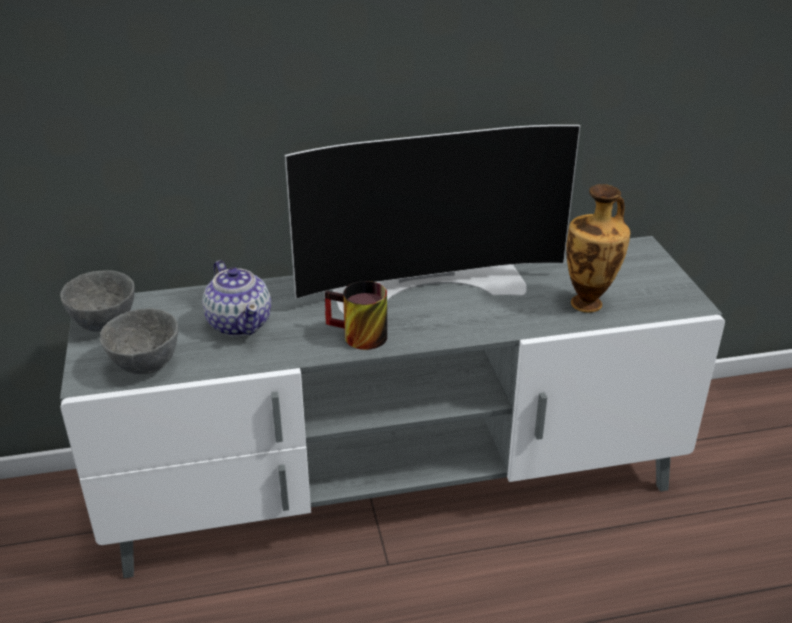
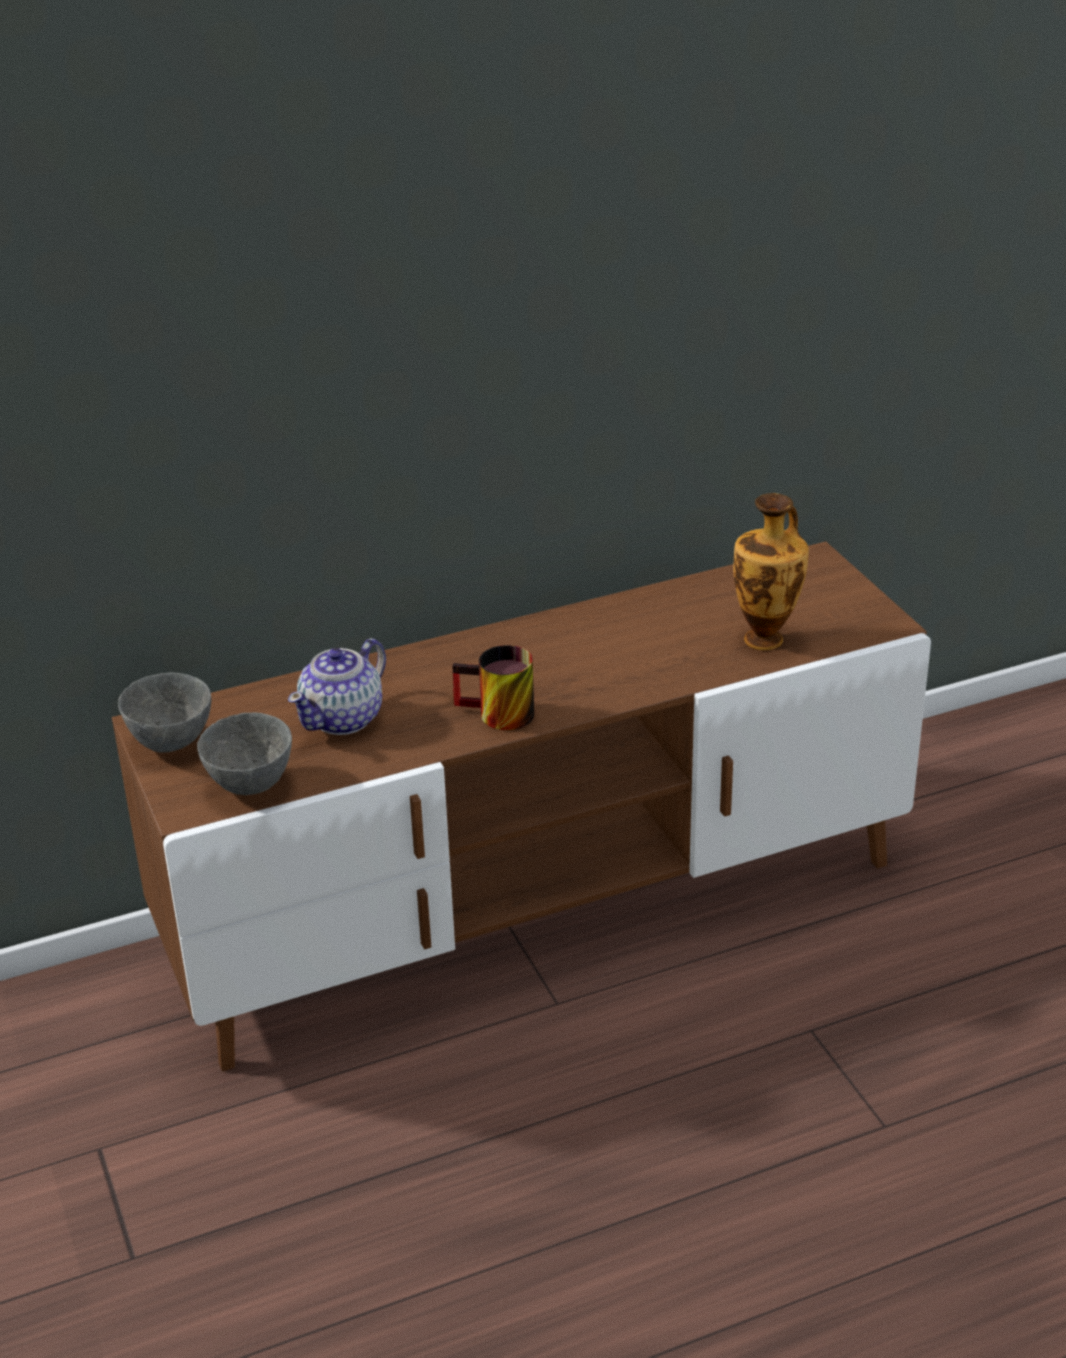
camera: 10 degrees left, 0 degrees up
(240, 323) = (343, 718): teapot -> teapot turned 75 degrees clockwise
(395, 483) = (539, 908): grey tv stand -> brown tv stand
(429, 283) = (563, 638): television -> none

